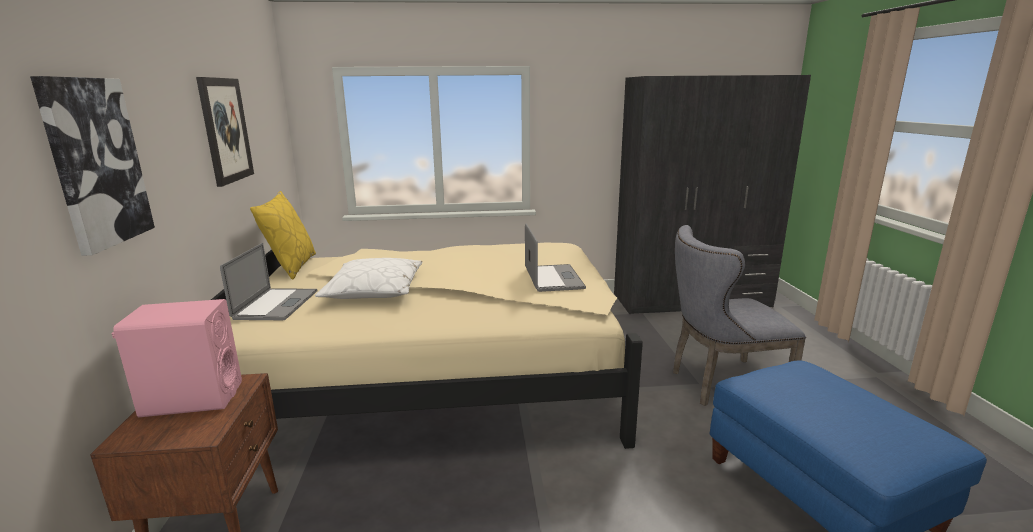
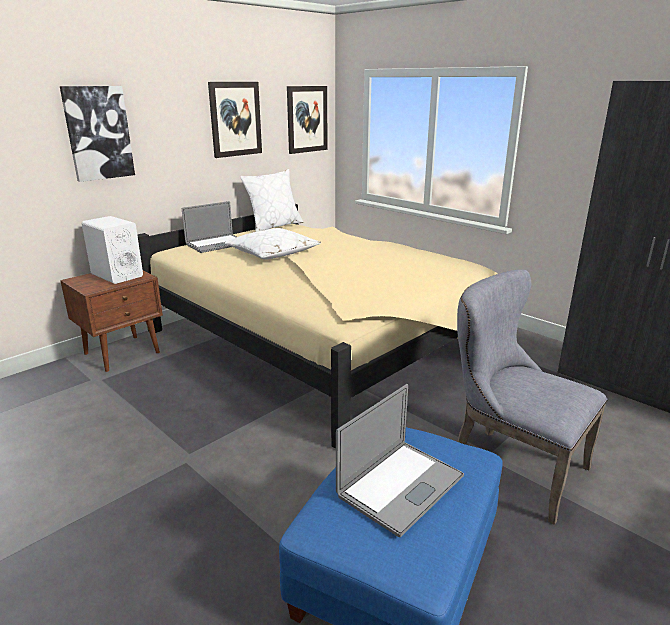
camera: 50 degrees right, 5 degrees up
(192, 399) = (117, 275): pink speaker -> white speaker
(274, 127) = (307, 119): none -> picture
(291, 266) = (274, 226): yellow pillow -> white pillow
(553, 278) = (380, 284): laptop -> laptop (400, 485)

